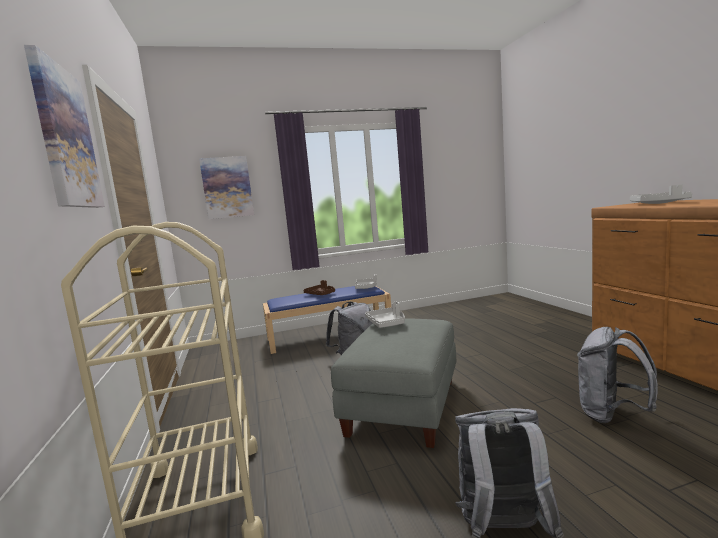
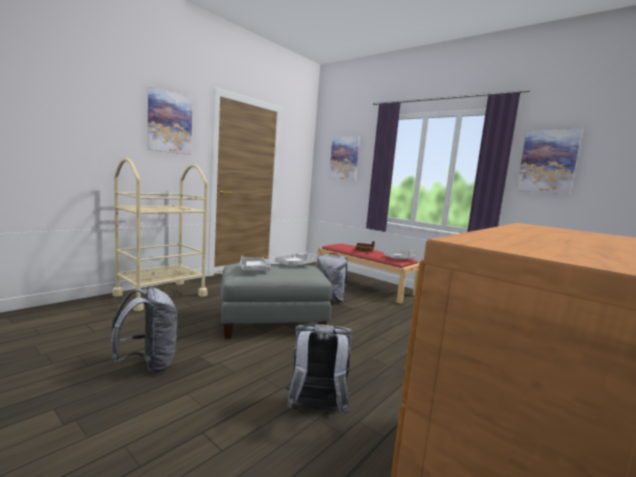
camera: 55 degrees right, 0 degrees up
(330, 335) = (365, 286): blue bench -> red bench
(444, 168) = (548, 161): none -> picture
(659, 203) = (570, 233): grey tray -> grey tray (253, 269)

